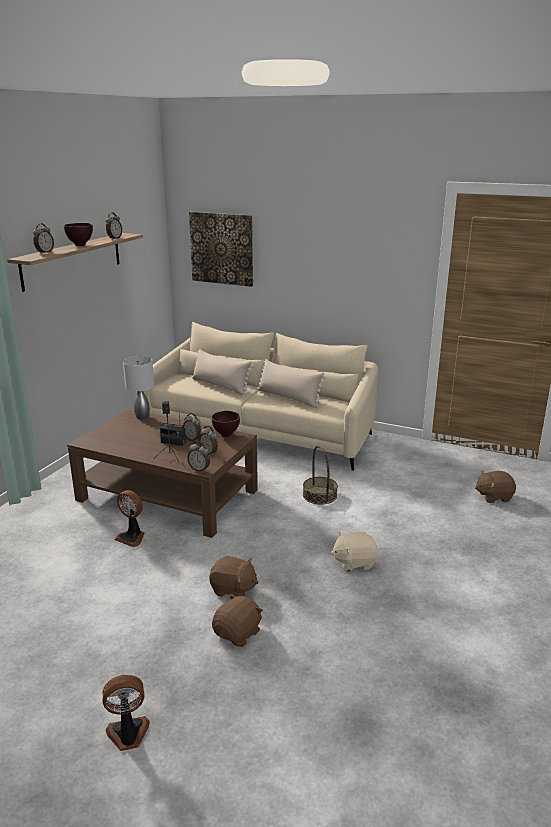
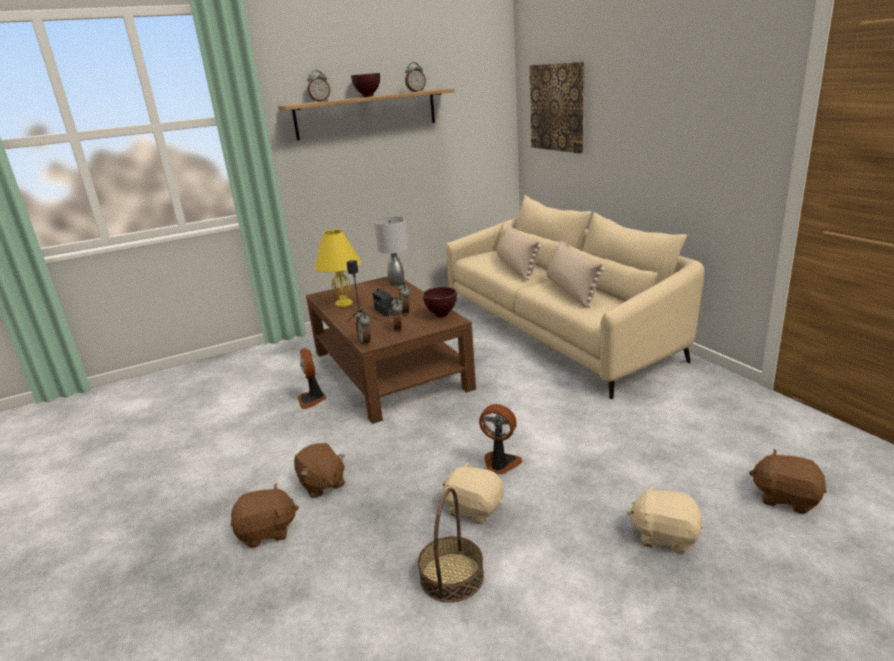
camera: 40 degrees right, 0 degrees up
(122, 444) = (343, 303): none -> yellow table lamp
(128, 735) = (74, 580): fan -> fan (500, 464)
(320, 495) = (534, 416): basket -> basket (452, 576)
(464, 536) = (664, 535): none -> beige plush toy

